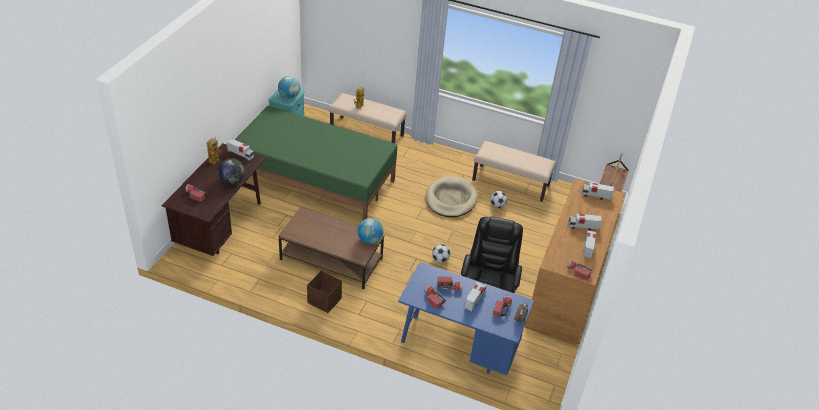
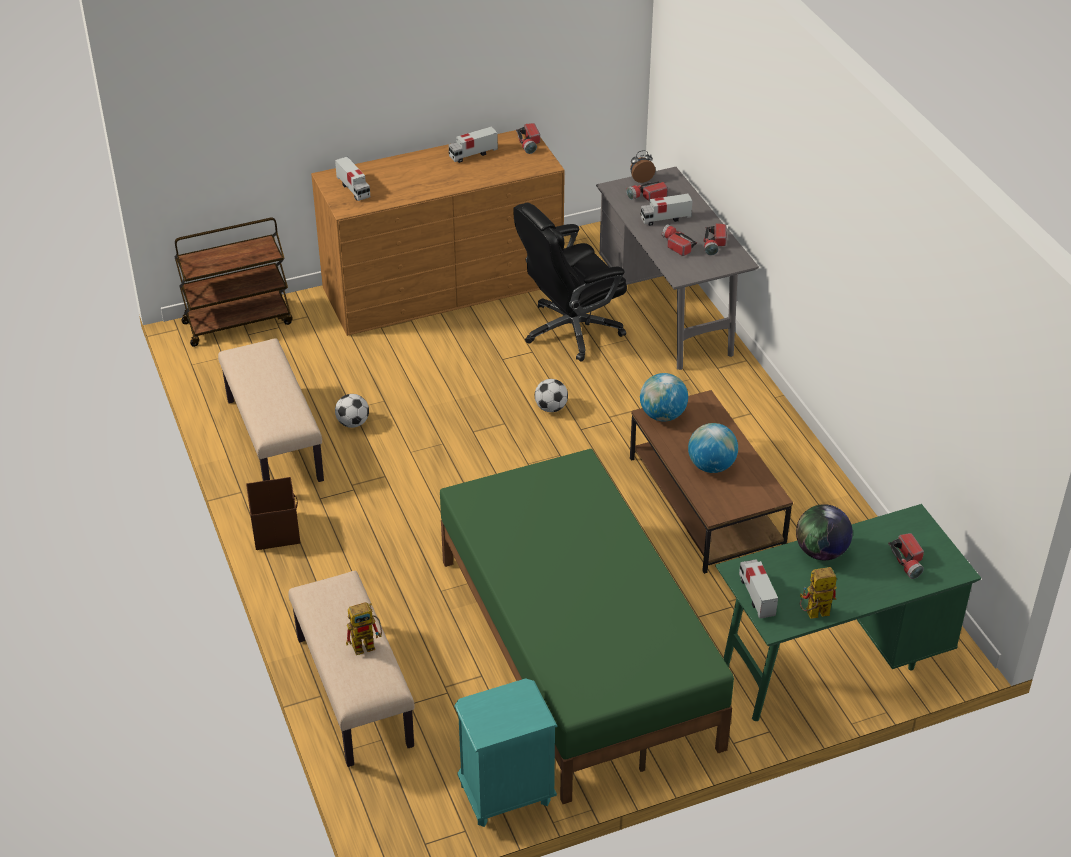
camera: 130 degrees left, 0 degrees up
(221, 227) = (832, 664): brown desk -> green desk
(289, 96) = (507, 701): globe -> globe (711, 466)
(324, 301) = (779, 455): brown storage box -> brown storage box (276, 530)
(451, 199) = (404, 475): beige dog bed -> none
(458, 347) = (669, 313): blue desk -> grey desk
(583, 227) = (437, 172): toy truck -> none

